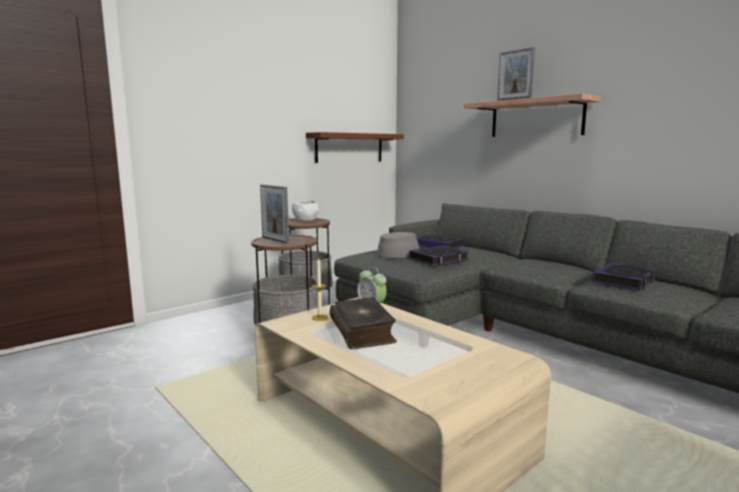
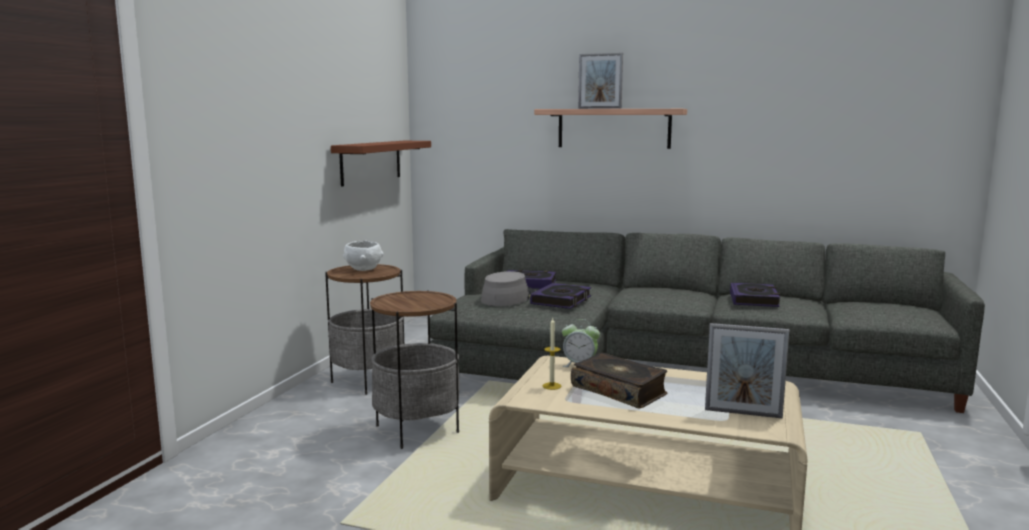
camera: 30 degrees left, 0 degrees up
(275, 240) = (403, 302): picture frame -> picture frame (743, 413)

